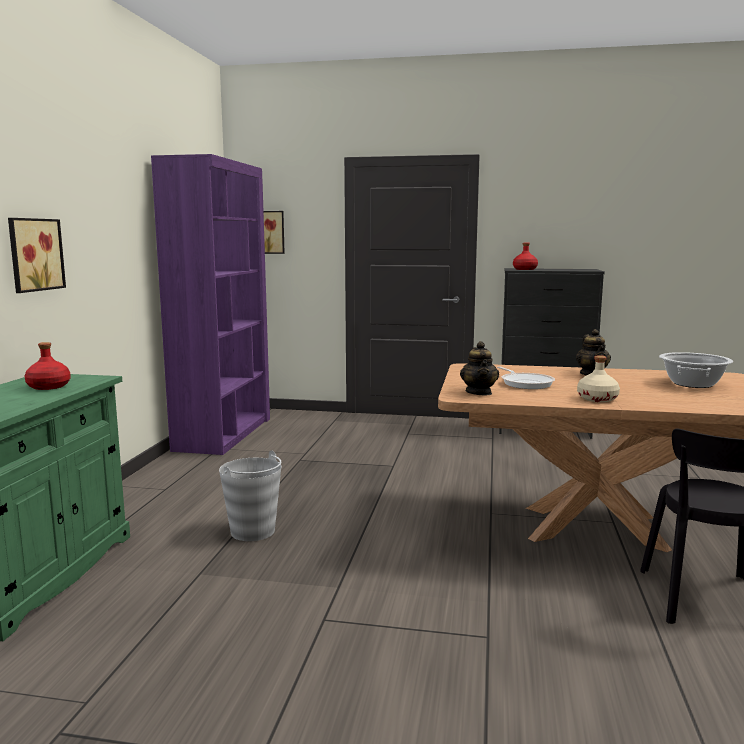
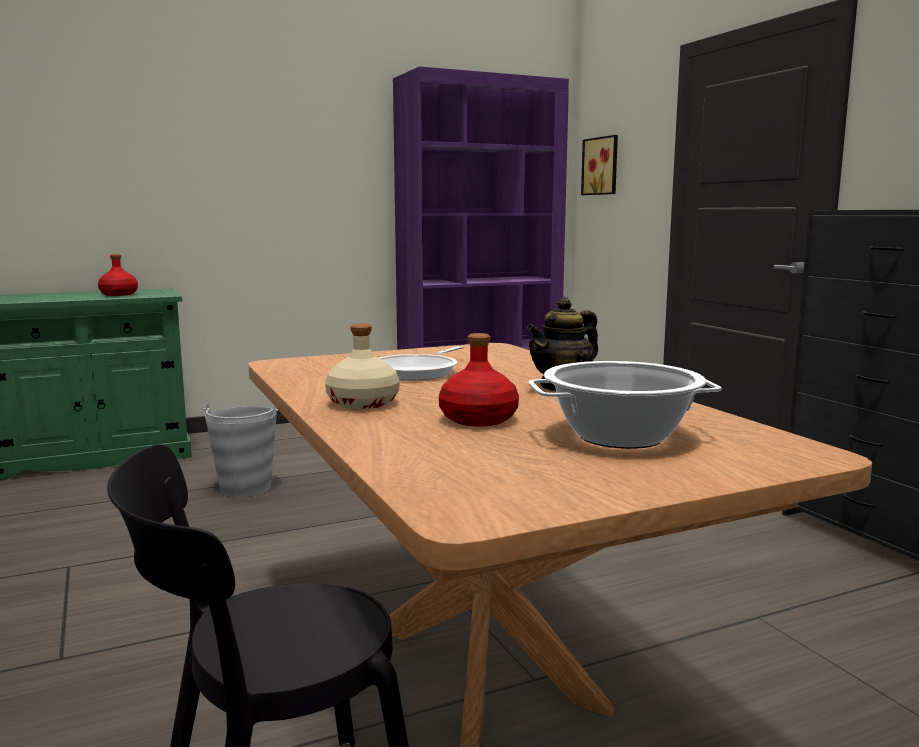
camera: 55 degrees right, 0 degrees up
(33, 254) = (185, 181): picture -> none
(479, 392) = (318, 365): teapot -> none
(524, 269) = (865, 209): red bottle -> red bottle (478, 419)

